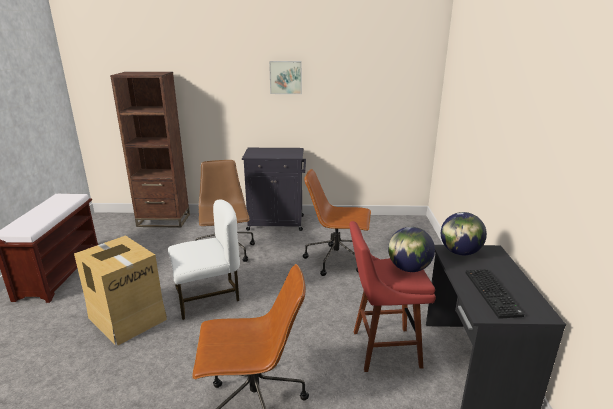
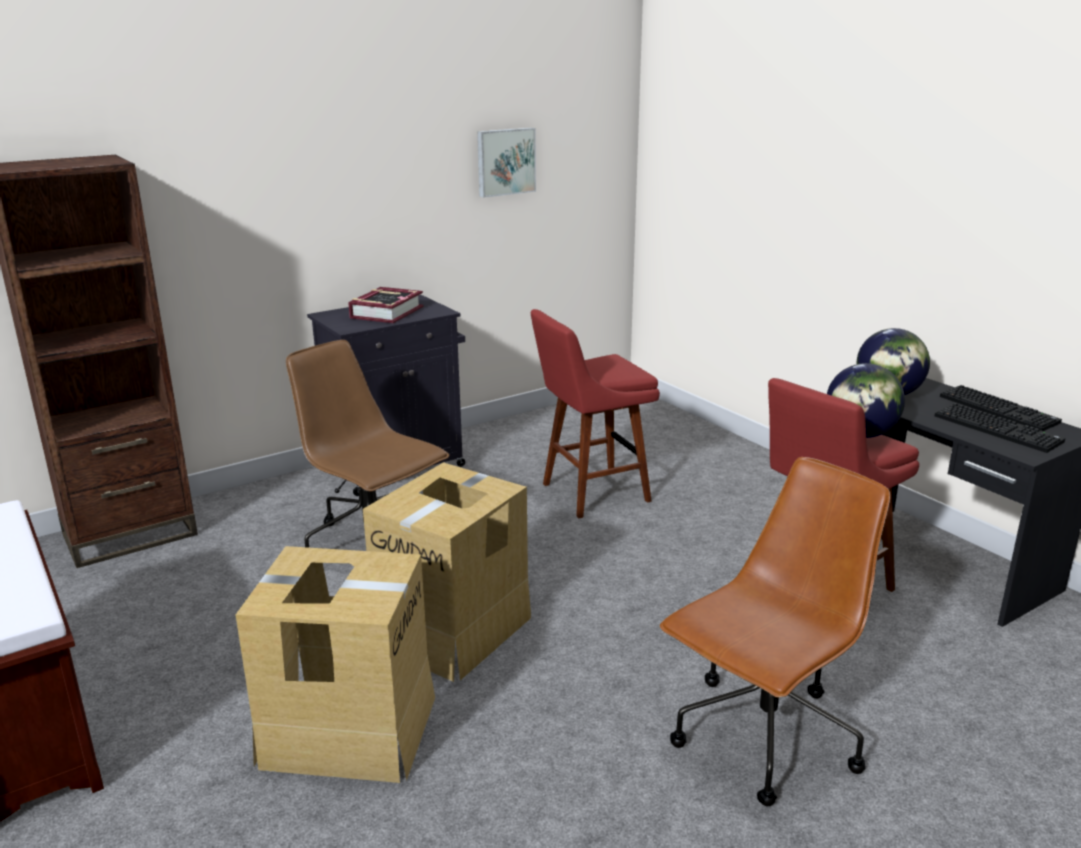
camera: 35 degrees left, 0 degrees up
(208, 296) = (454, 630): white chair -> cardboard box
(275, 152) = (386, 312): none -> book
(285, 77) = (374, 147): picture -> picture (505, 161)
(336, 260) = (590, 493): brown office chair -> red stool
(518, 283) = (1000, 410): none -> keyboard

